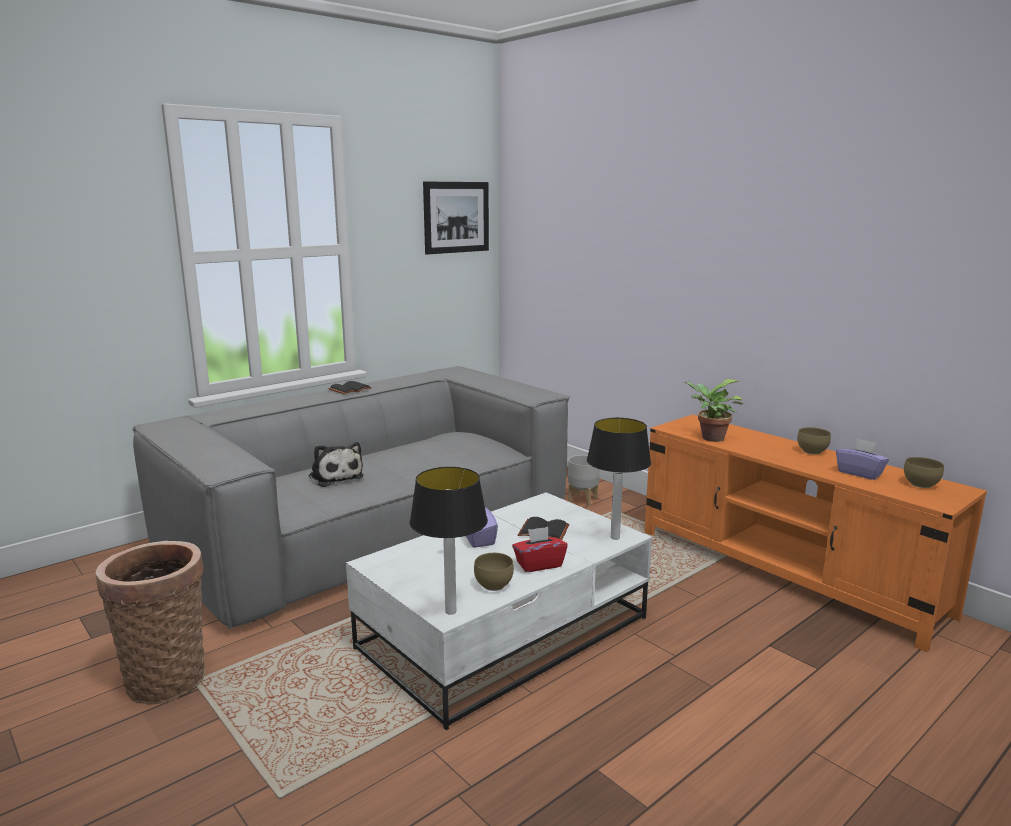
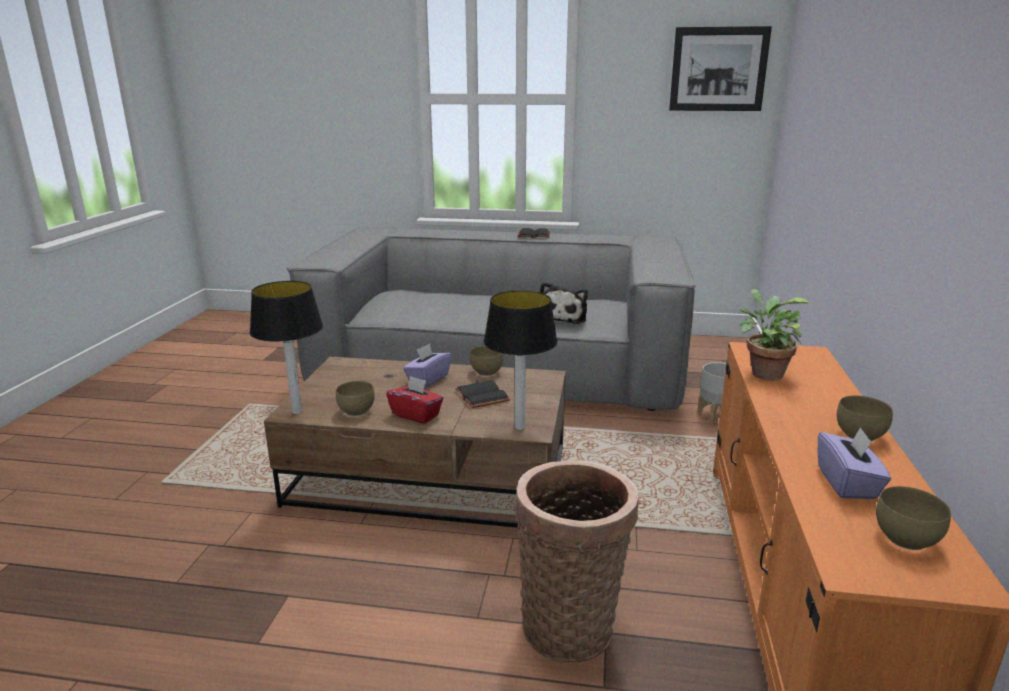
camera: 50 degrees right, 5 degrees up
(167, 677) = (246, 395): basket -> basket (570, 624)
(335, 477) = (446, 302): plush toy -> plush toy (564, 317)
(504, 515) = (488, 372): none -> brown bowl
(505, 631) = (432, 476): white coffee table -> brown coffee table

